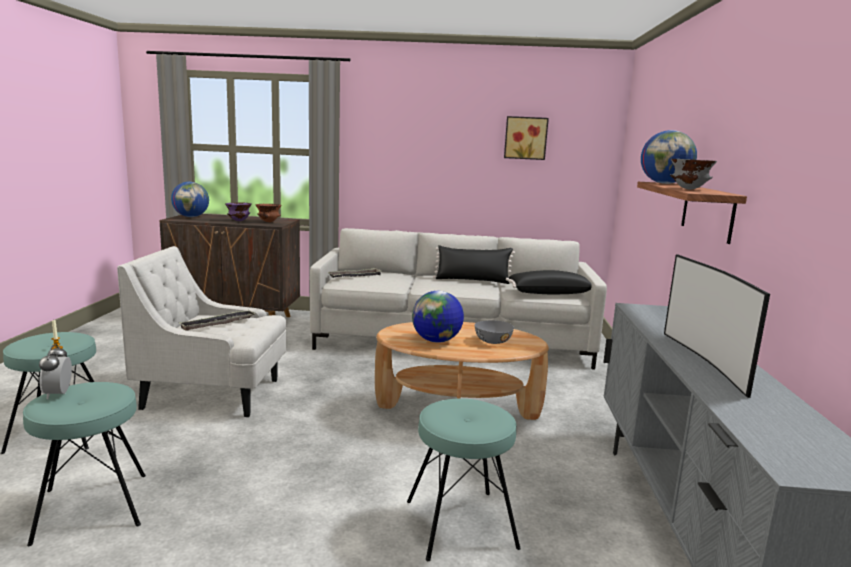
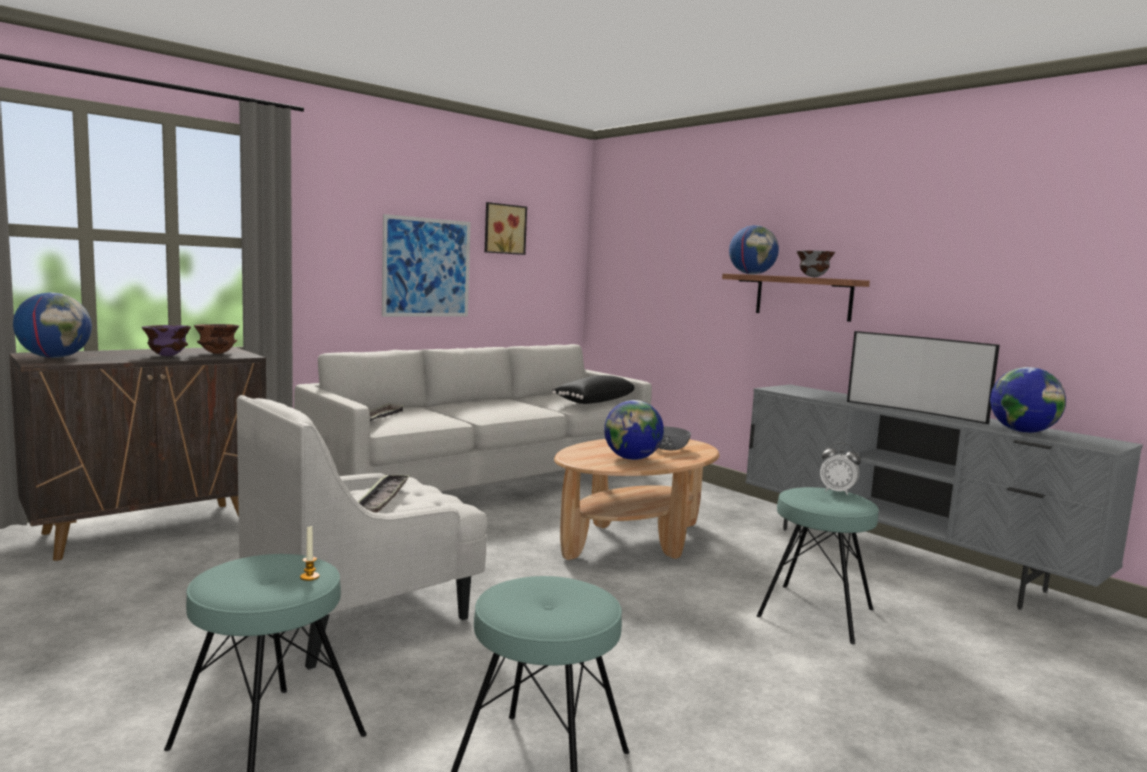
camera: 45 degrees left, 5 degrees down
(58, 394) = (514, 607): alarm clock -> alarm clock (837, 492)
(450, 170) = (426, 267): none -> picture
(472, 280) = (504, 401): black pillow -> none
(756, 418) = (1022, 432): none -> globe

